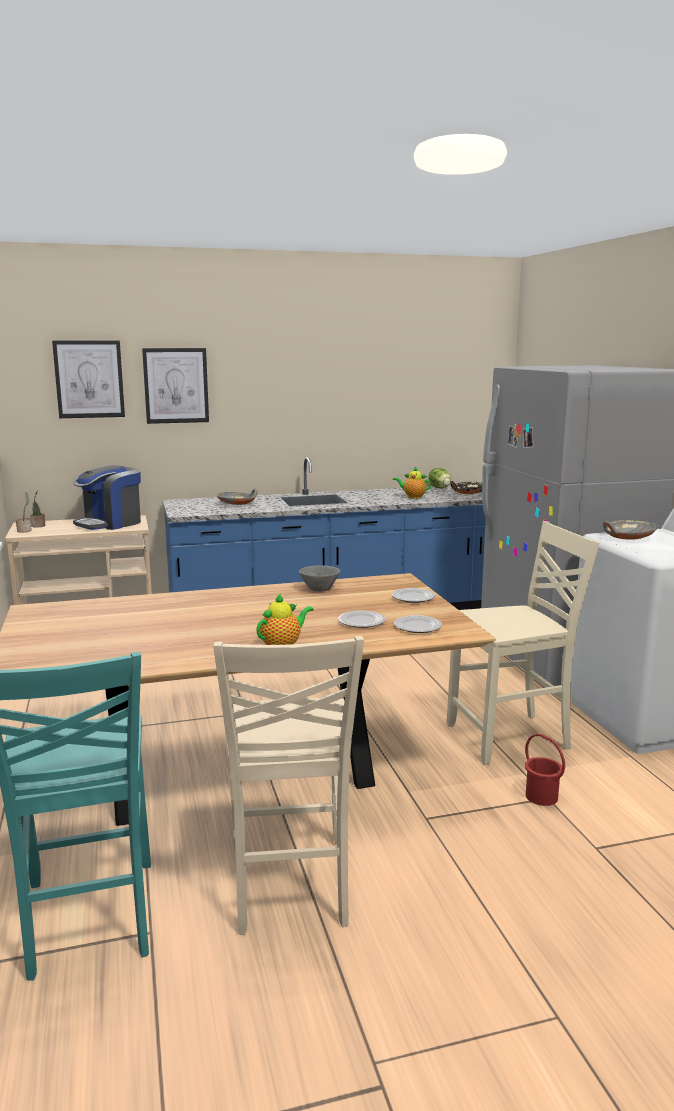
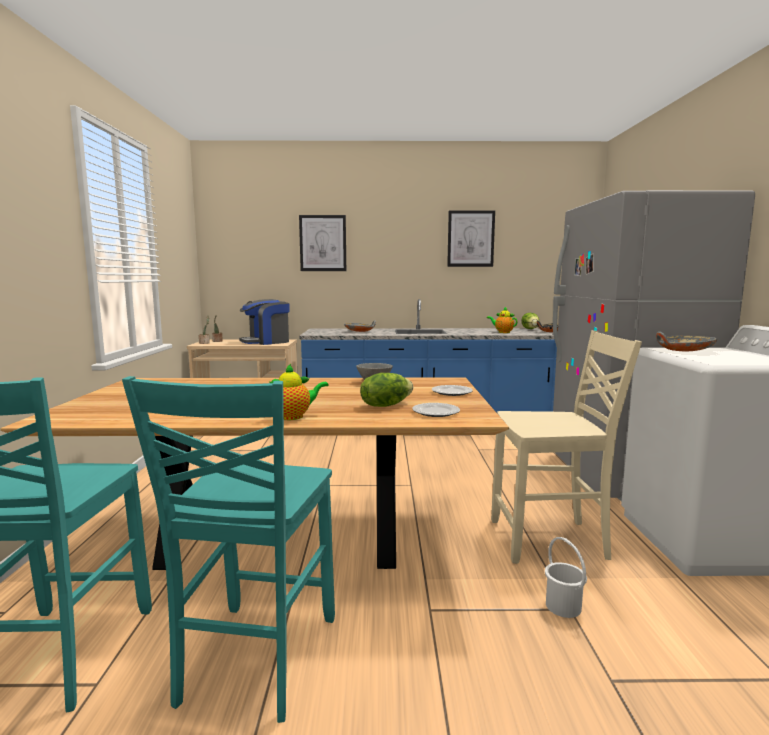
camera: 15 degrees right, 5 degrees down
(89, 379) = (261, 237): picture -> picture (470, 238)
(289, 886) = (255, 660): beige chair -> turquoise chair
(361, 622) = (385, 405): plate -> lettuce
(541, 796) = (563, 606): red bucket -> white bucket

